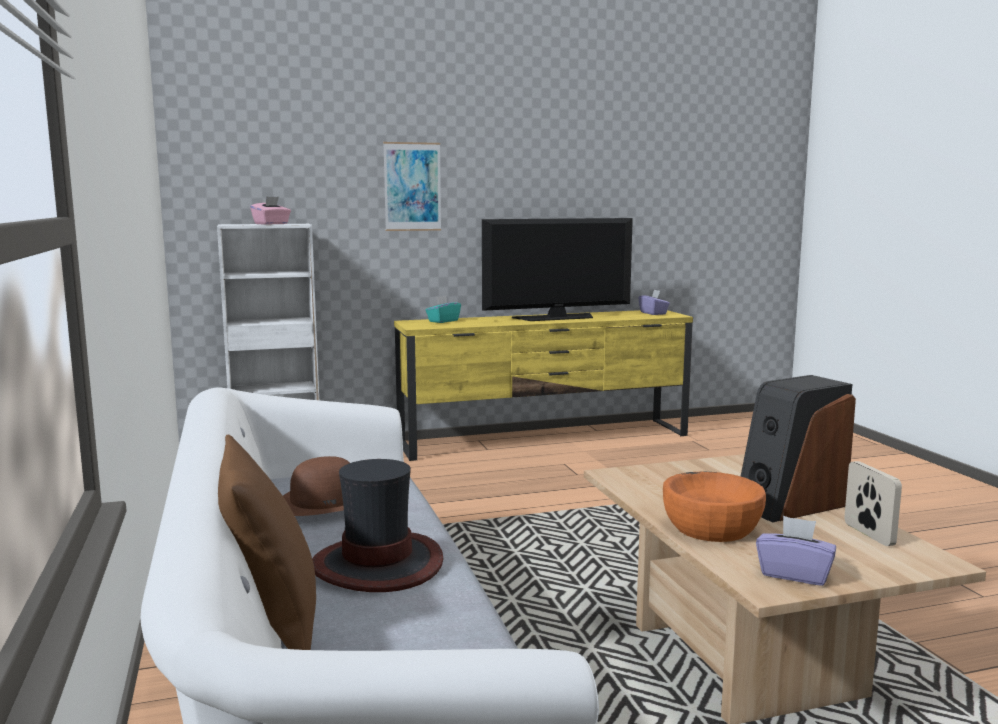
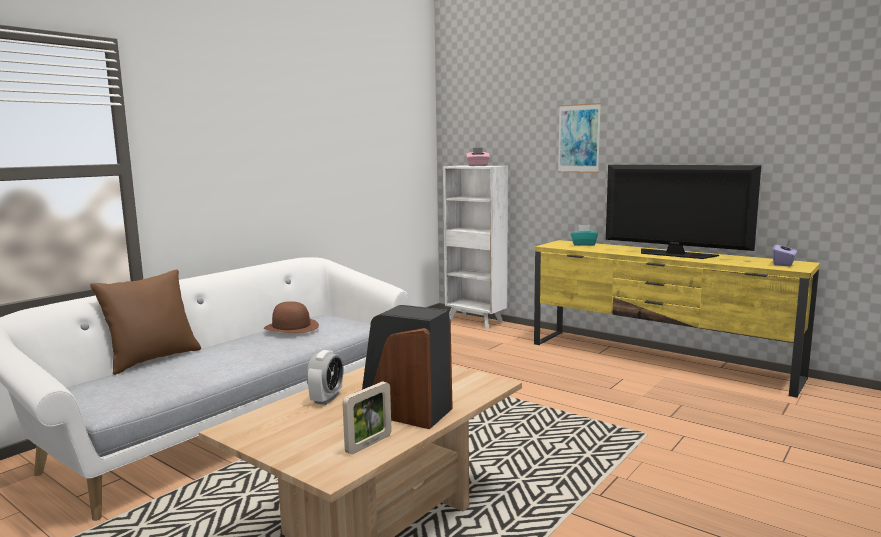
camera: 55 degrees right, 0 degrees up
(378, 564) = (224, 356): hat -> none
(711, 527) = (326, 399): orange bowl -> alarm clock
(794, 574) = (261, 432): purple tissue box -> none

